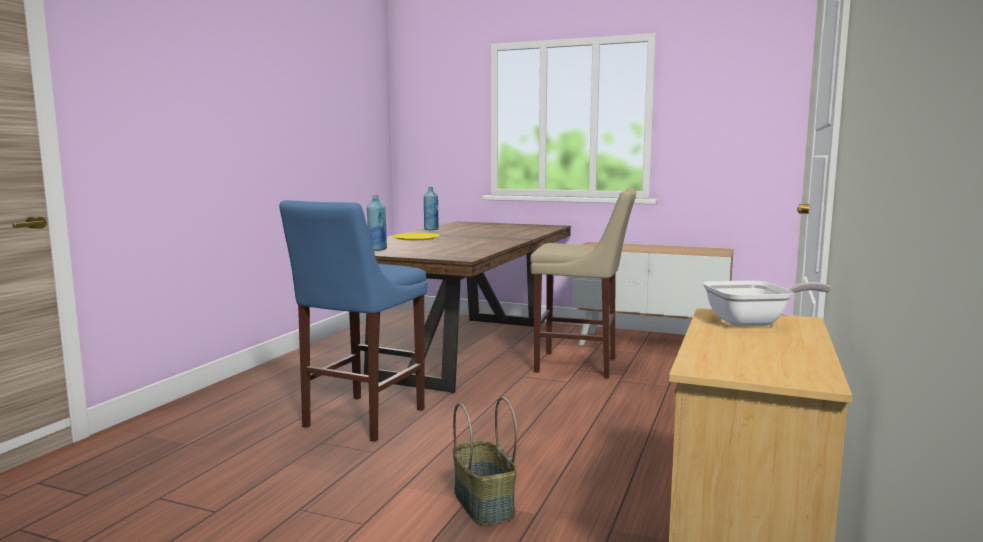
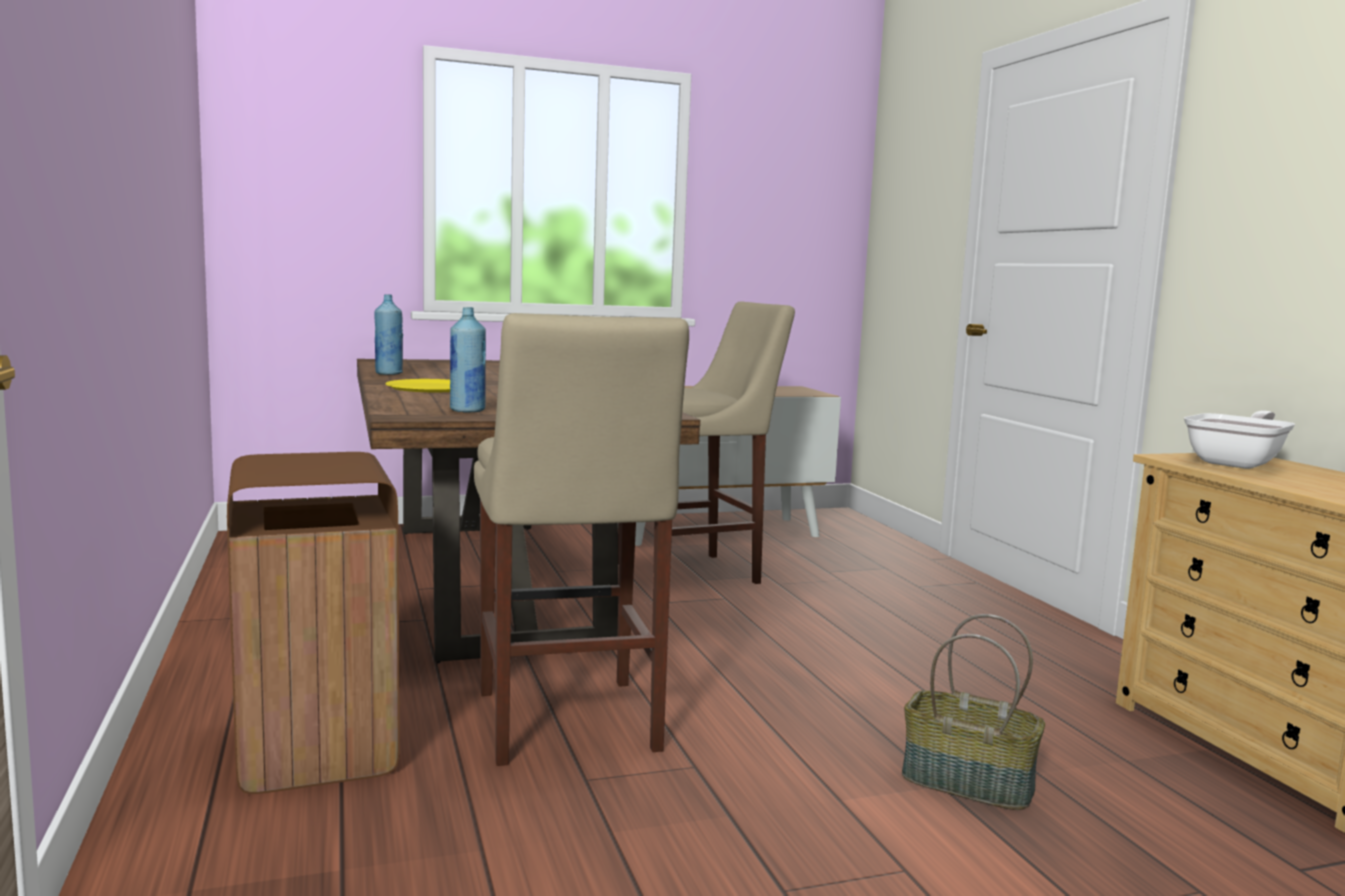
camera: 40 degrees left, 0 degrees up
(258, 402) = (313, 749): none -> brown trash can
(360, 419) = (567, 725): blue stool -> beige stool

